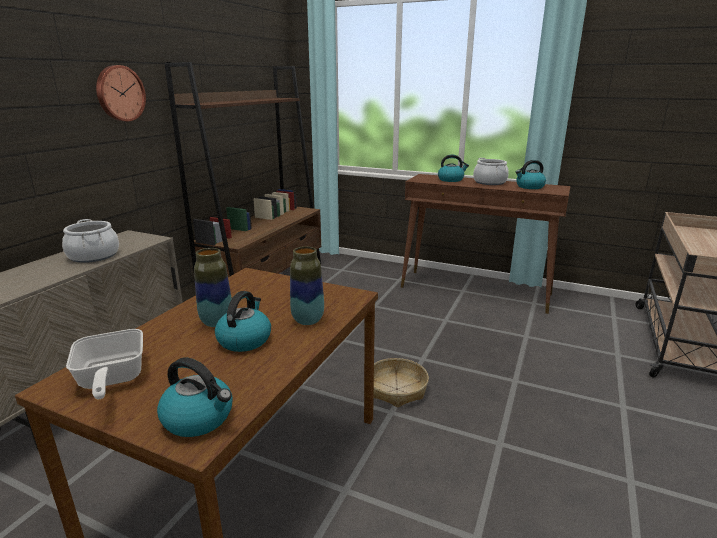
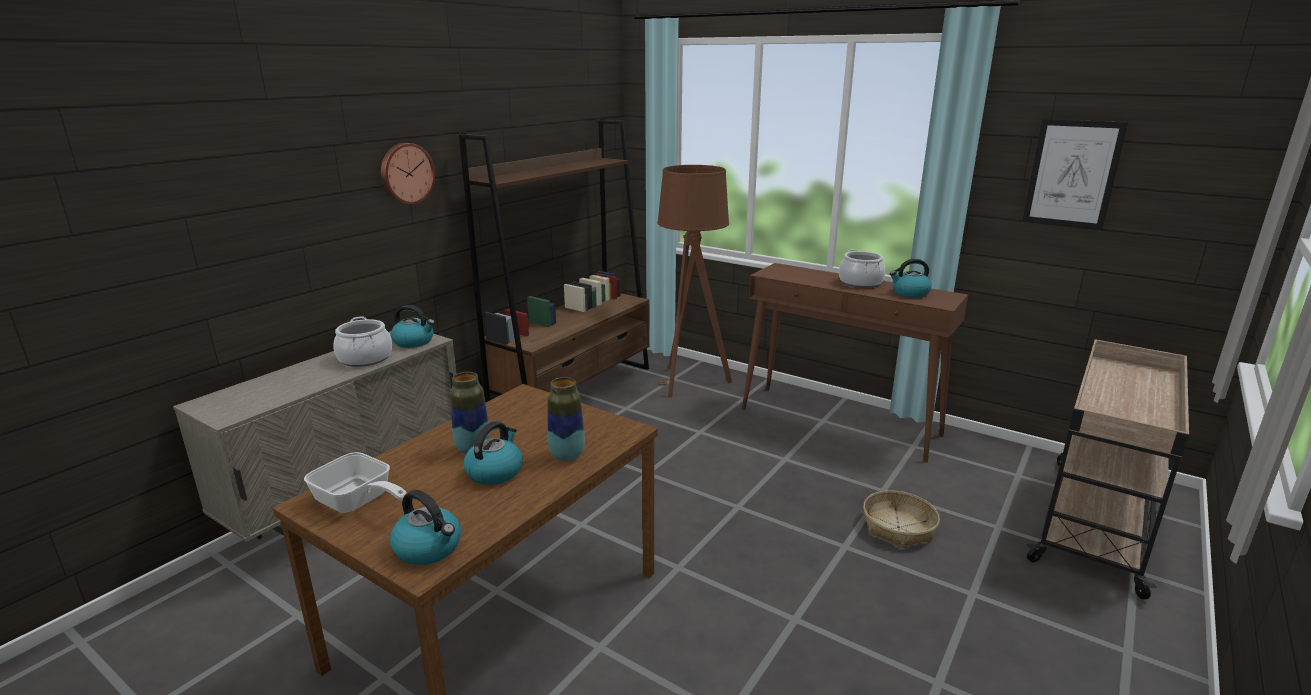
camera: 10 degrees right, 0 degrees up
(110, 380) = (358, 502): frying pan -> frying pan turned 45 degrees counterclockwise
(355, 271) = (689, 382): none -> brown floor lamp
(397, 389) = (693, 541): basket -> basket (898, 527)
(451, 180) = (811, 275): kettle -> kettle (414, 342)
(644, 90) = (1072, 174): none -> picture

